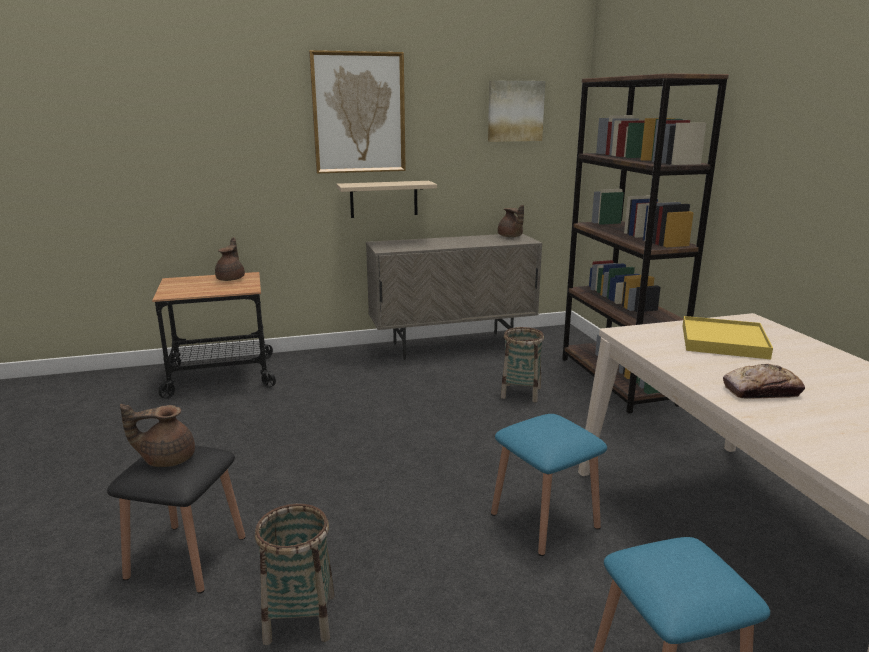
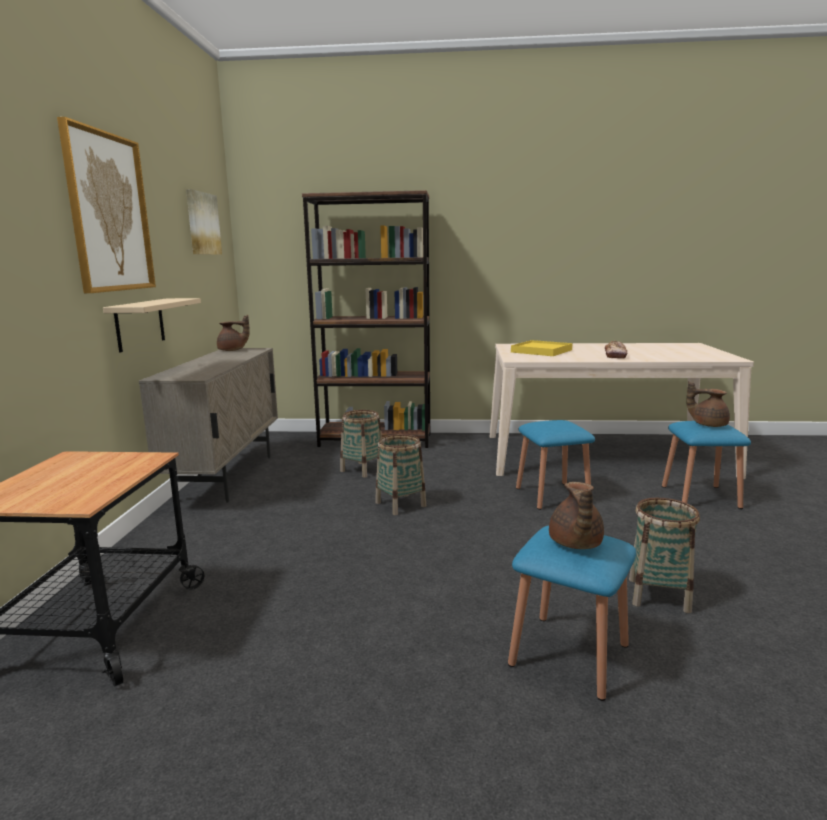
camera: 70 degrees left, 5 degrees down
(187, 557) = (569, 654): black stool -> blue stool
(231, 278) = (70, 465): brown teapot -> brown teapot (708, 424)
(447, 428) = (400, 504): none -> basket

